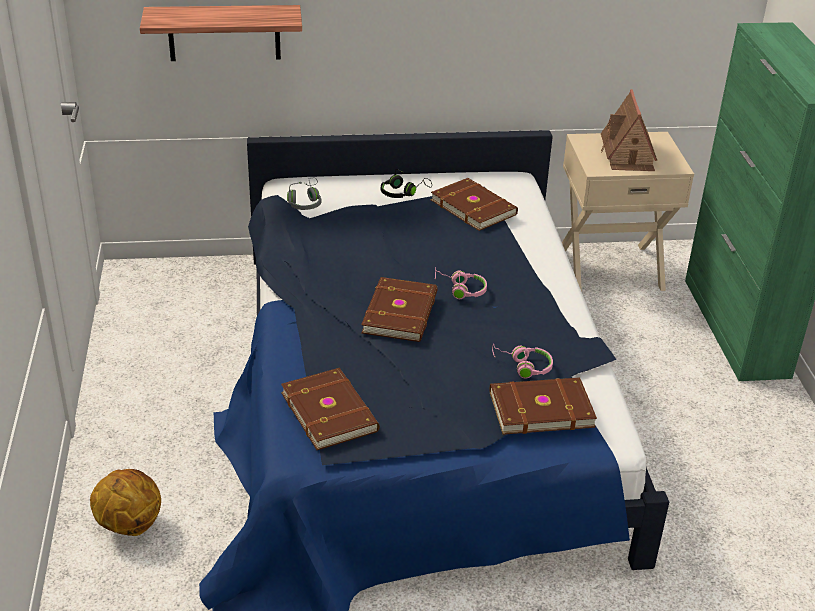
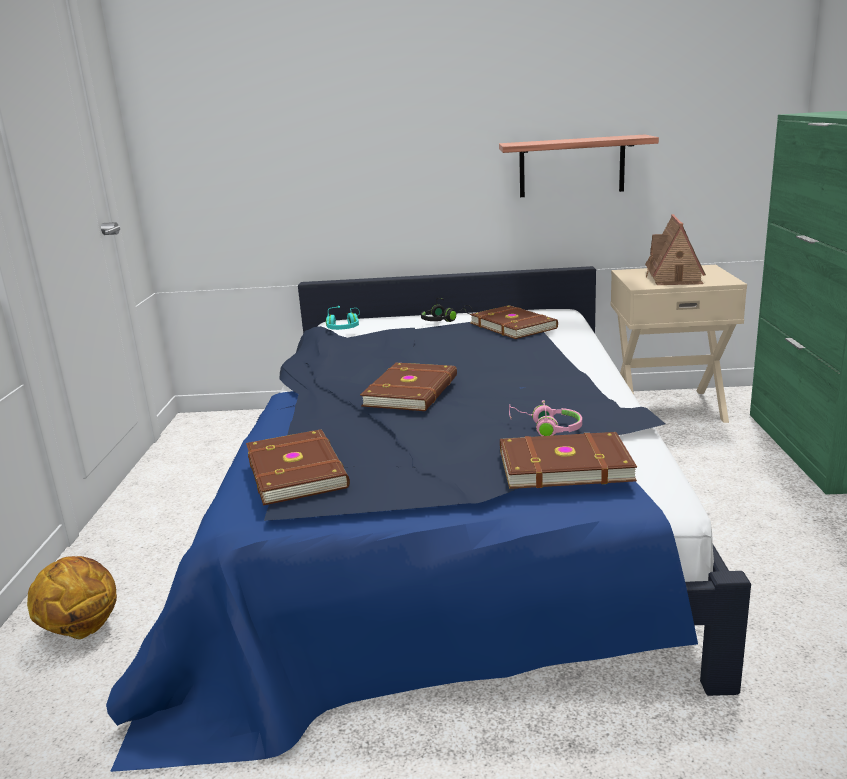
camera: 10 degrees right, 15 degrees down
(224, 33) = (273, 178): shelf -> shelf (571, 166)
(305, 201) = (344, 327): grey headphones -> turquoise headphones
(460, 289) = (484, 375): pink headphones -> none

